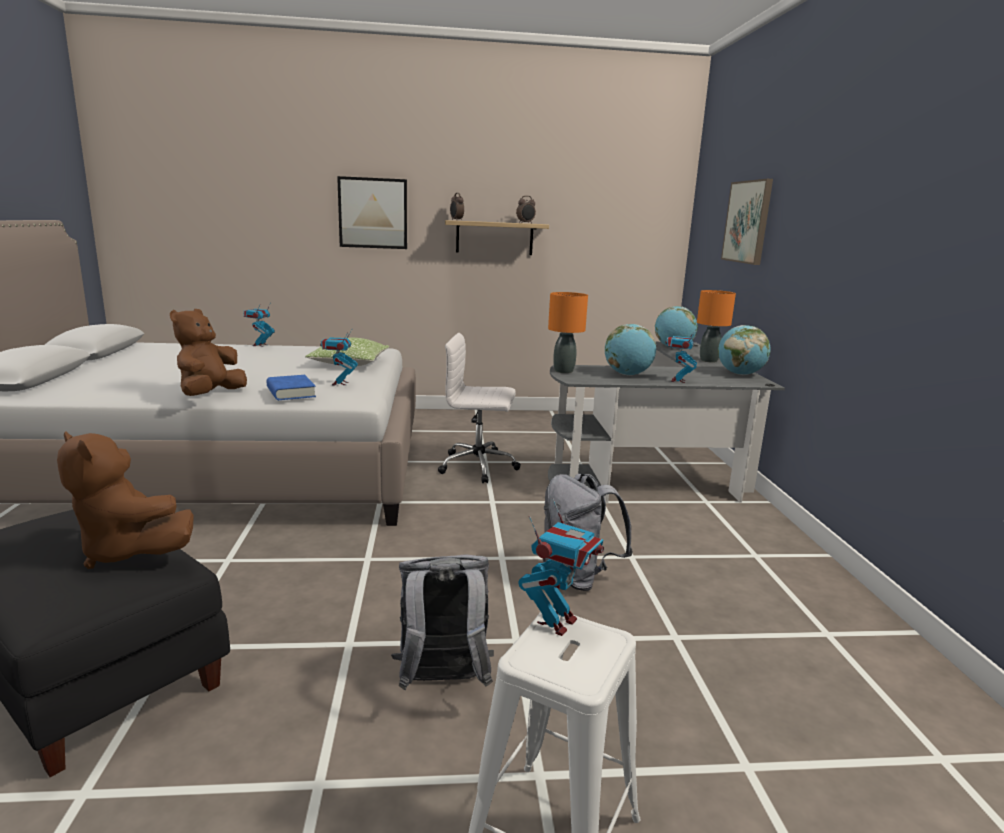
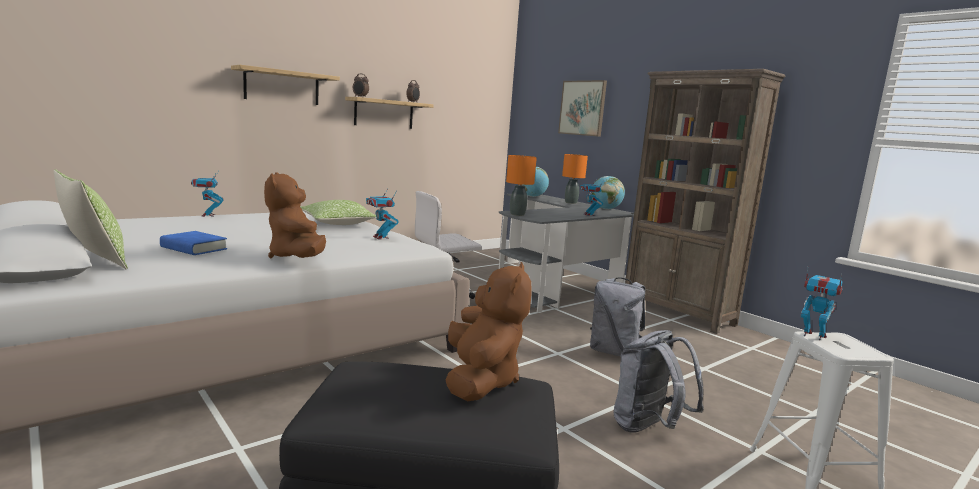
camera: 35 degrees left, 5 degrees down
(71, 379) = (94, 261): none -> pillow
(129, 552) = (480, 381): brown plush toy -> brown plush toy turned 90 degrees counterclockwise
(291, 392) = (366, 247): blue book -> blue book (194, 248)
(373, 213) = (282, 86): picture -> shelf
(557, 622) = (813, 336): toy robot -> toy robot turned 45 degrees counterclockwise
(627, 375) = (556, 214): globe -> none
(787, 549) = (677, 313): none -> brown bookcase

